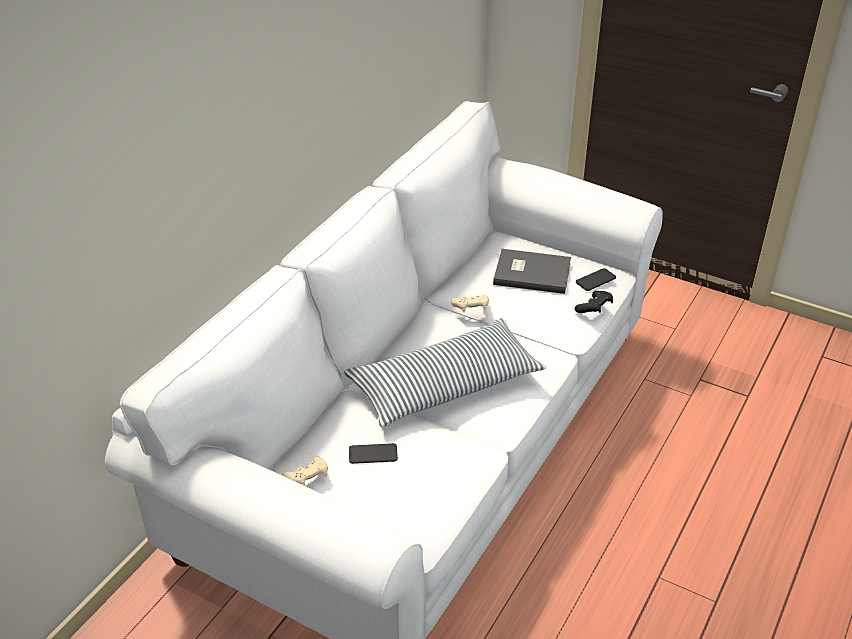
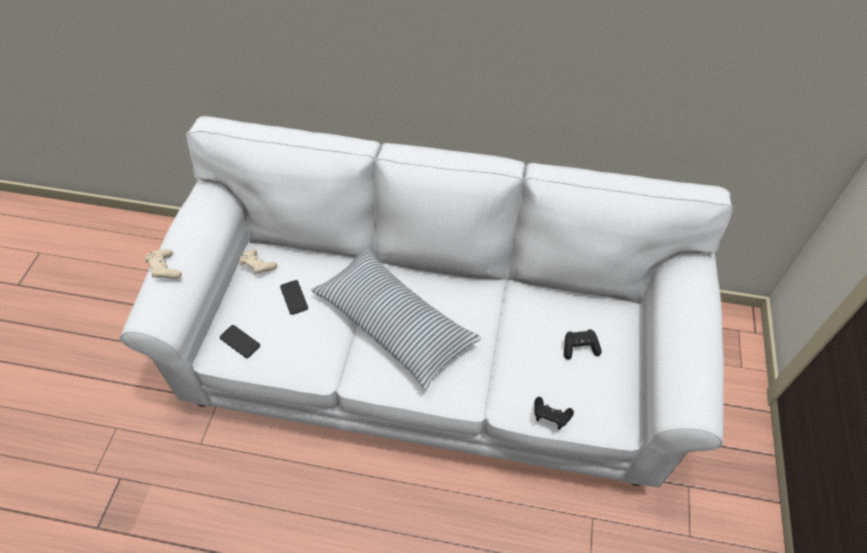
camera: 70 degrees right, 15 degrees up
(471, 309) = (500, 314): beige game controller -> beige game controller (165, 269)
(531, 272) = (579, 347): grey book -> black game controller
(595, 280) = (598, 408): phone -> phone (240, 341)

